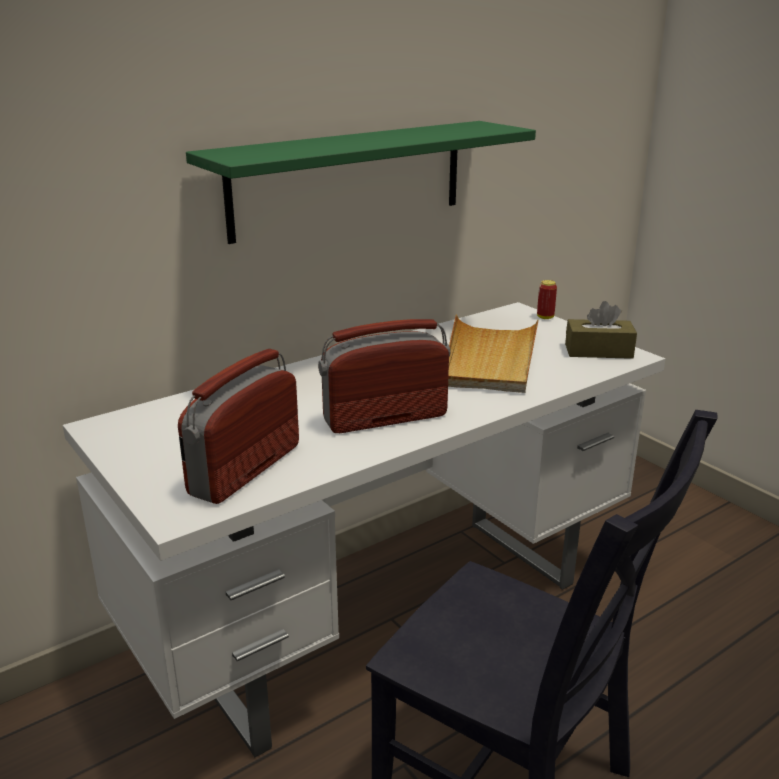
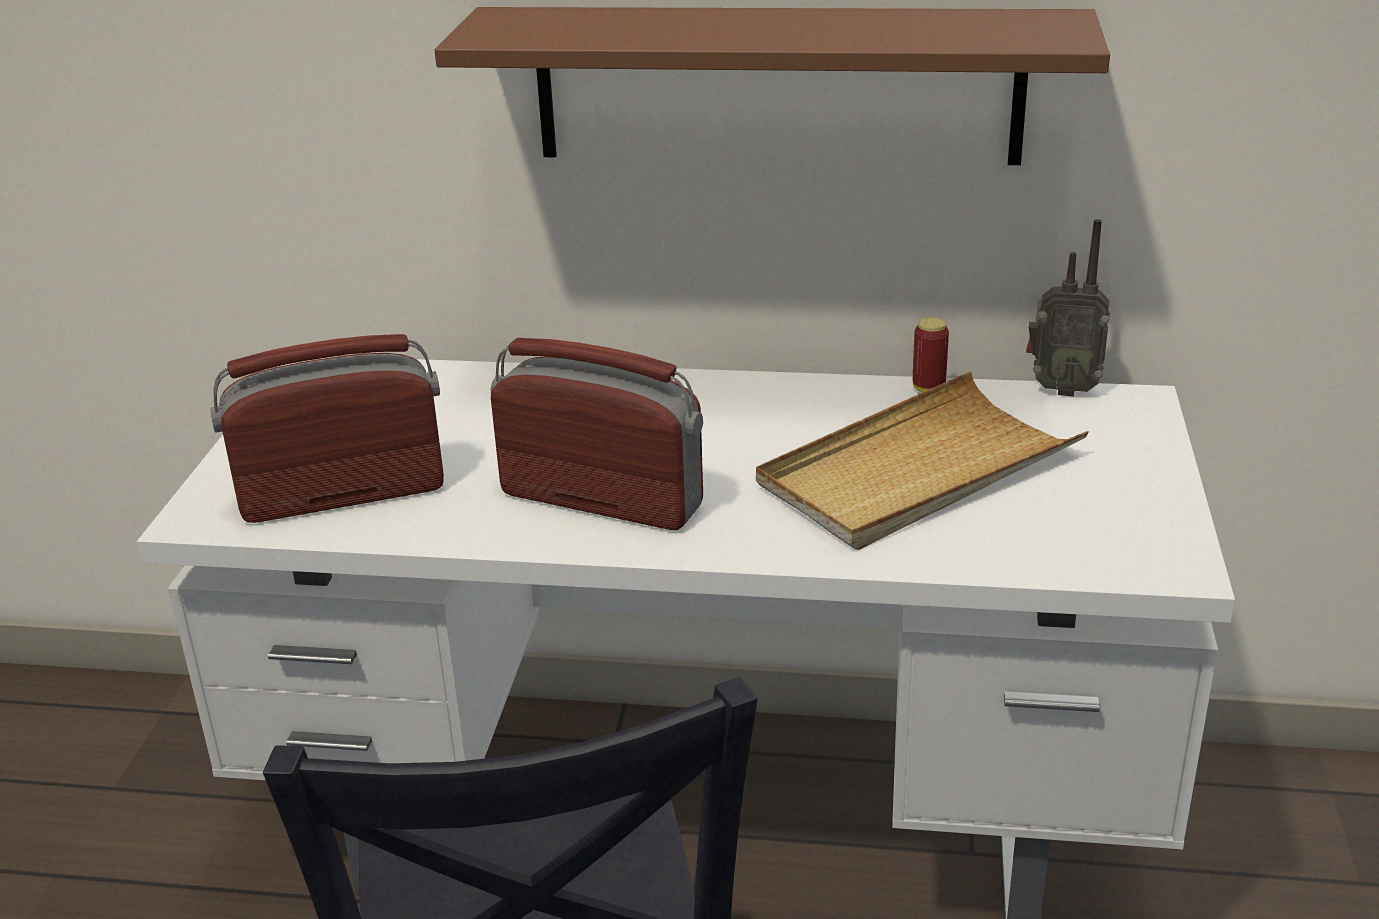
camera: 45 degrees right, 5 degrees up
(349, 179) = (777, 85): green shelf -> brown shelf
(483, 314) = (1061, 388): none -> radio
(545, 317) = (1162, 433): can -> can (928, 388)
(598, 351) = (1129, 533): brown tissue box -> none

